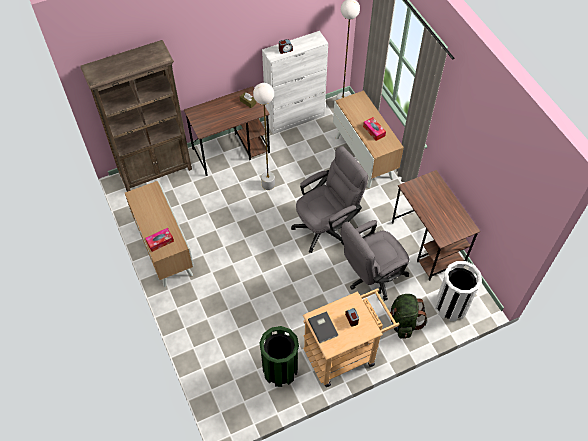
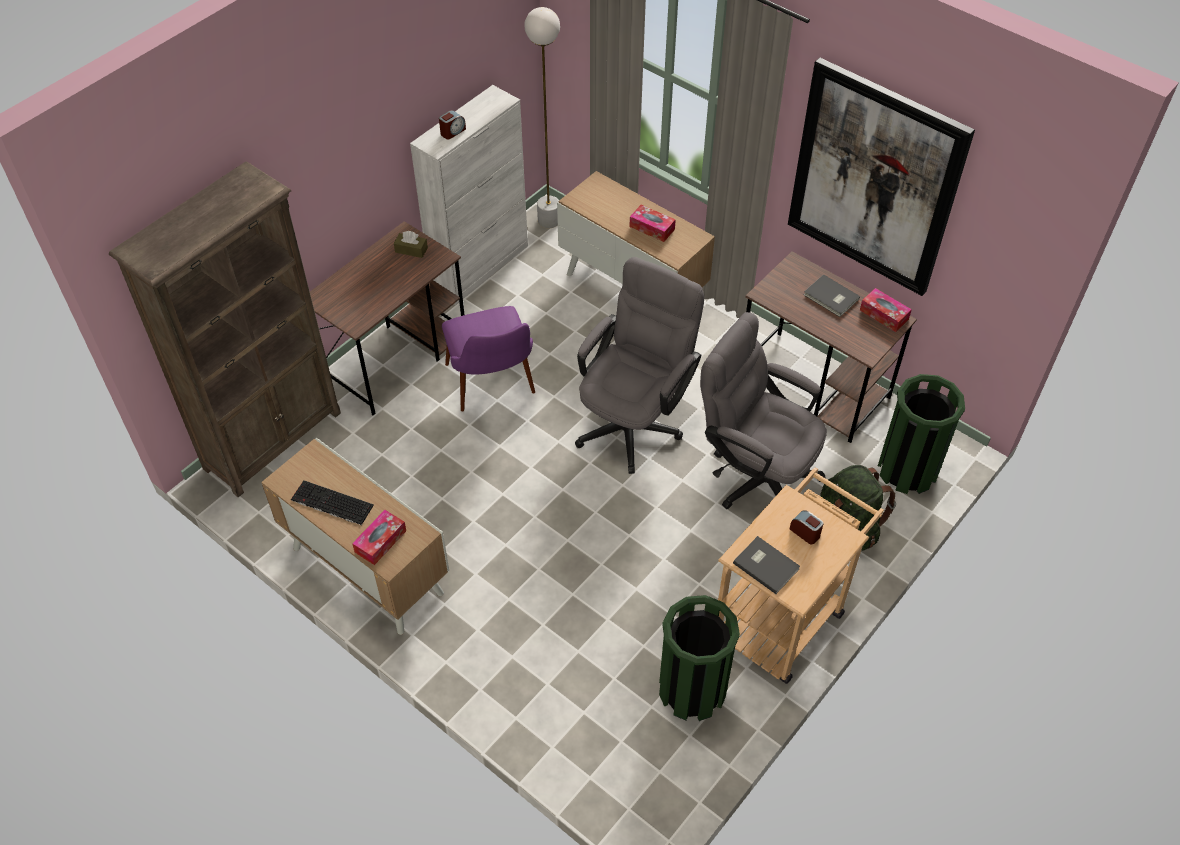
camera: 25 degrees left, 5 degrees down
(148, 214) = (331, 503): none -> keyboard
(268, 185) = (494, 390): white floor lamp -> purple chair
(371, 277) = (755, 474): grey office chair -> grey office chair turned 90 degrees clockwise
(441, 203) = (831, 298): none -> grey book
(451, 306) = (907, 470): white trash can -> green trash can
(464, 222) = (884, 315): none -> tissue box
(474, 151) = (875, 179): none -> picture

